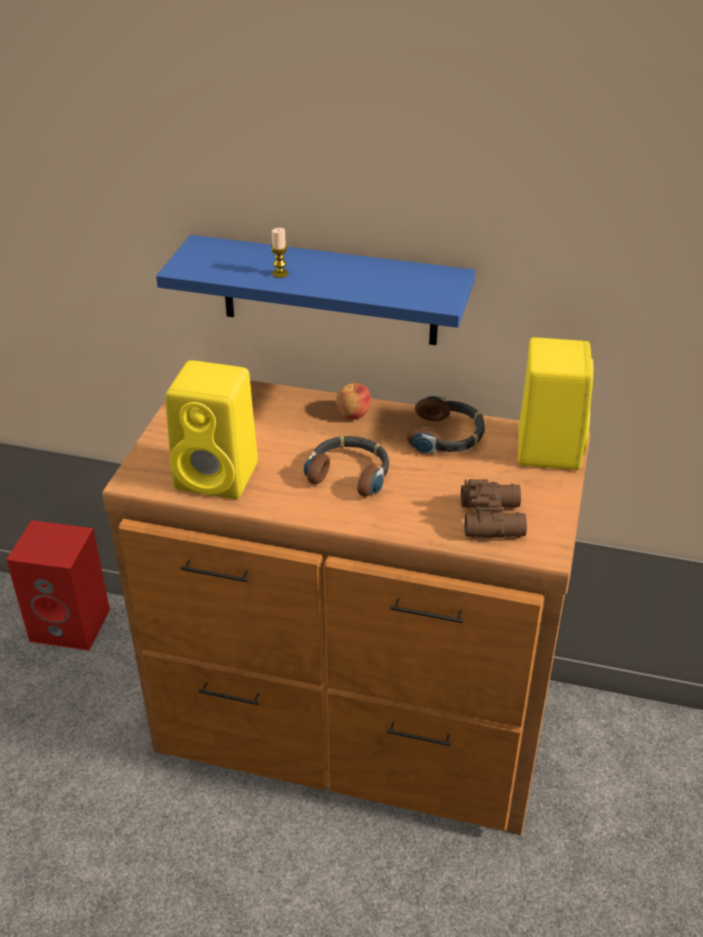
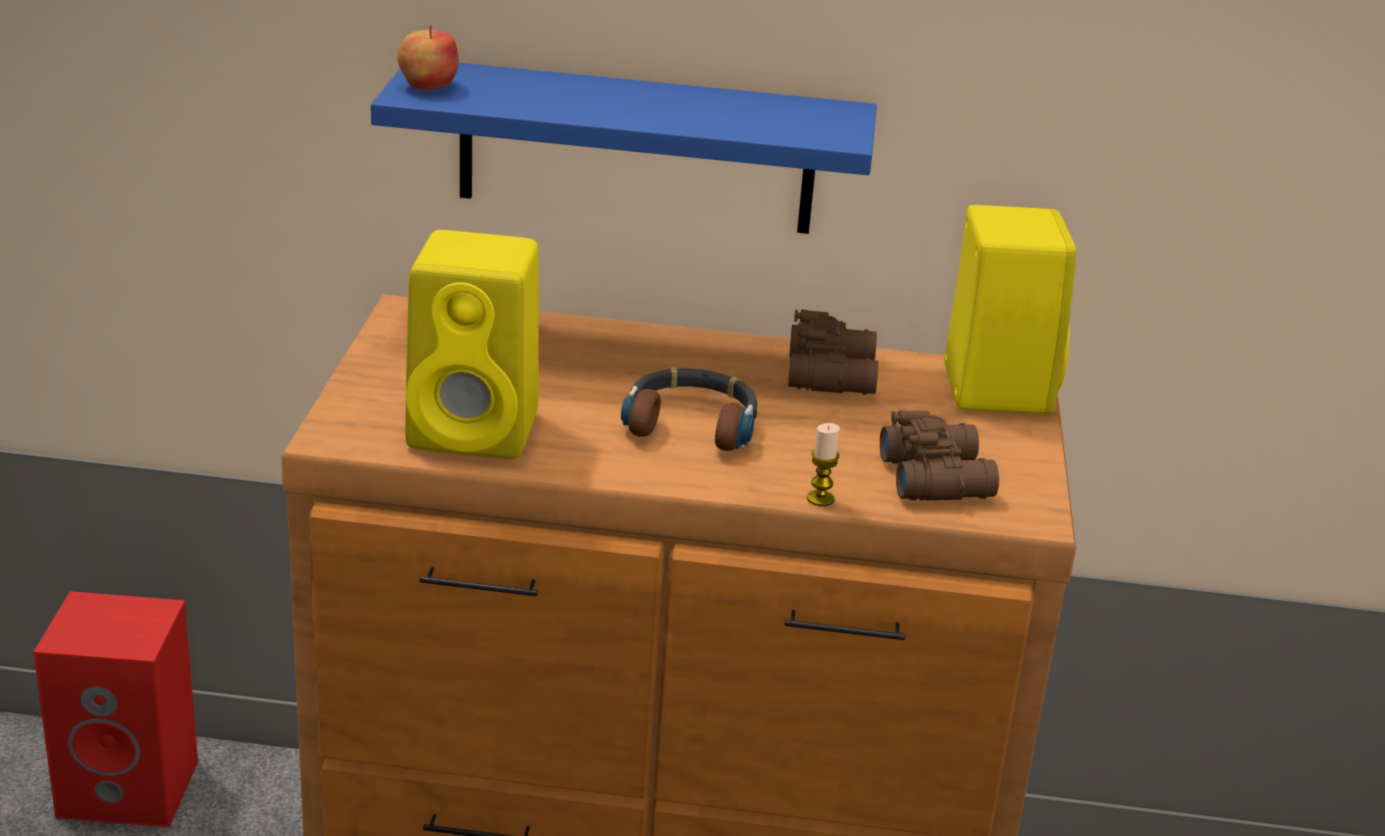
camera: 10 degrees left, 10 degrees down
(280, 273) = (573, 104): candle -> candle (820, 499)
(353, 414) = (676, 348): apple -> apple (428, 86)
(446, 435) = (834, 374): headphones -> brown binoculars

